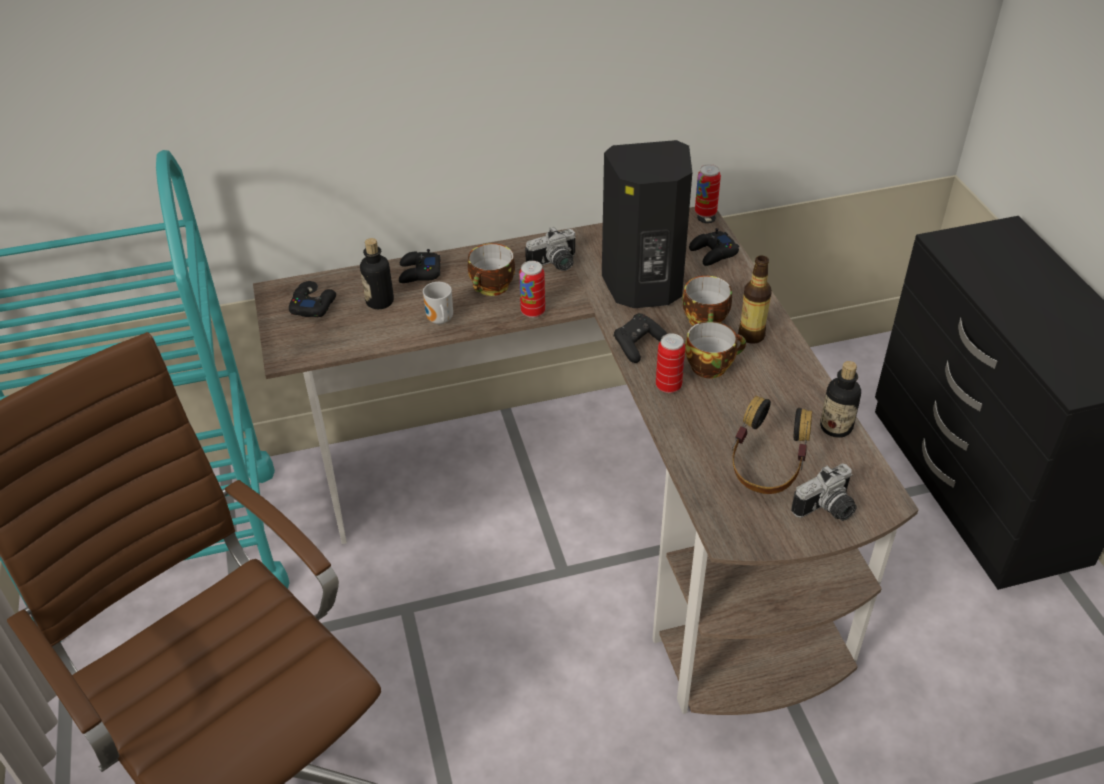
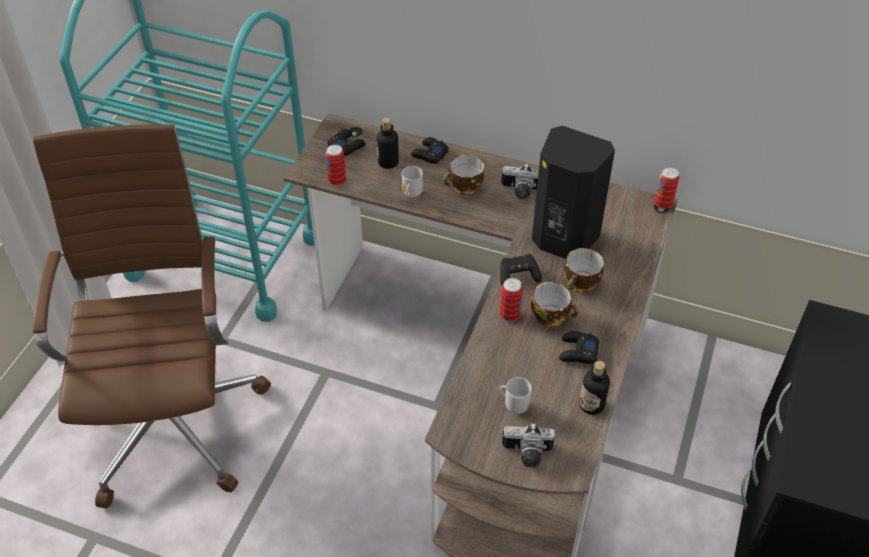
camera: 35 degrees right, 5 degrees up
(533, 311) = (474, 217): can -> can (337, 180)
(713, 253) = (637, 237): black game controller -> black game controller (578, 351)
(751, 335) = (601, 310): bottle -> none
(766, 469) = (515, 405): headphones -> mug

